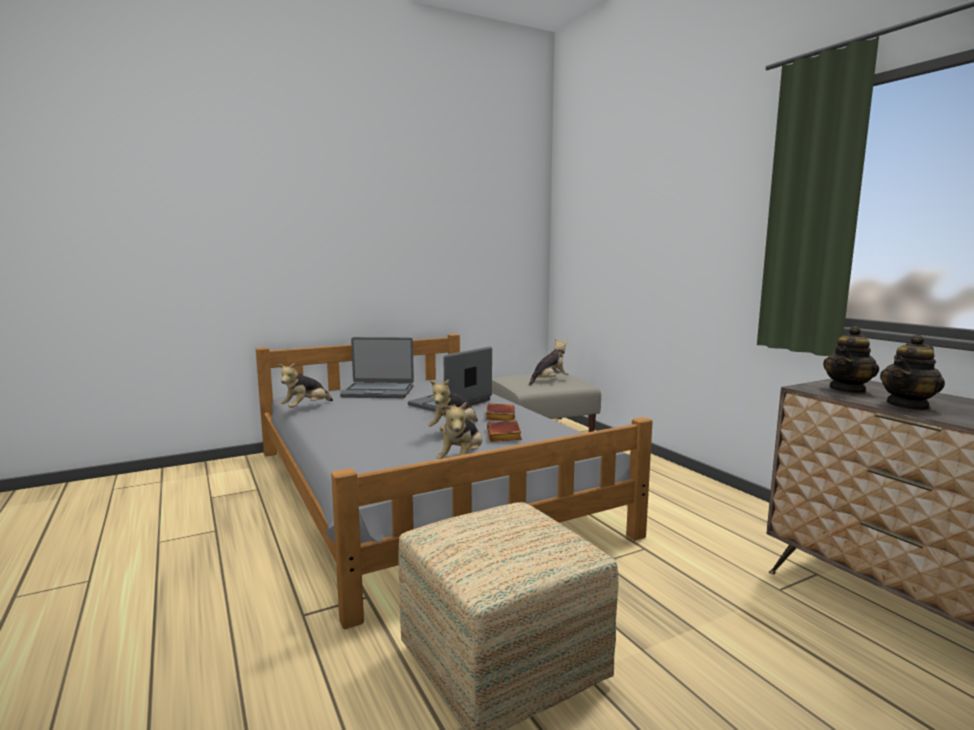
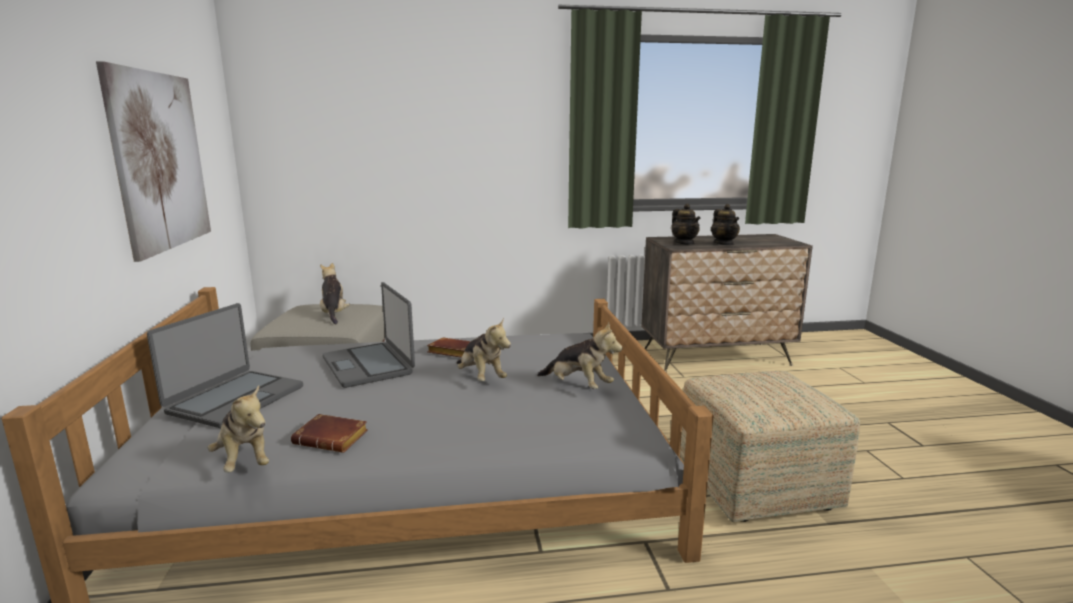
camera: 70 degrees left, 5 degrees up
(434, 249) = (160, 161): none -> picture
(505, 436) = (521, 360): brown book -> brown book (333, 438)

